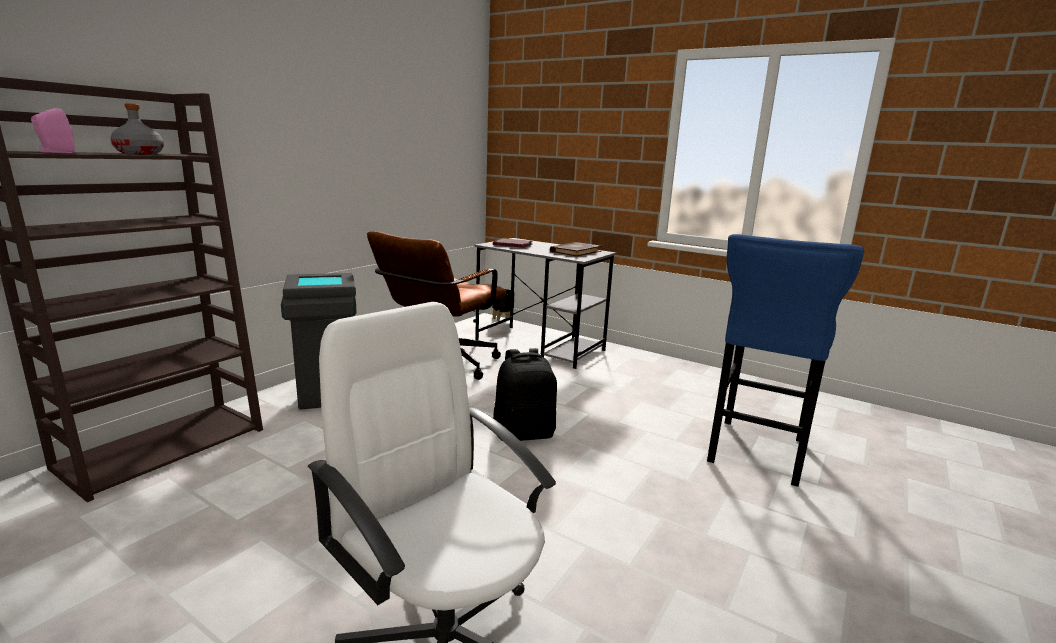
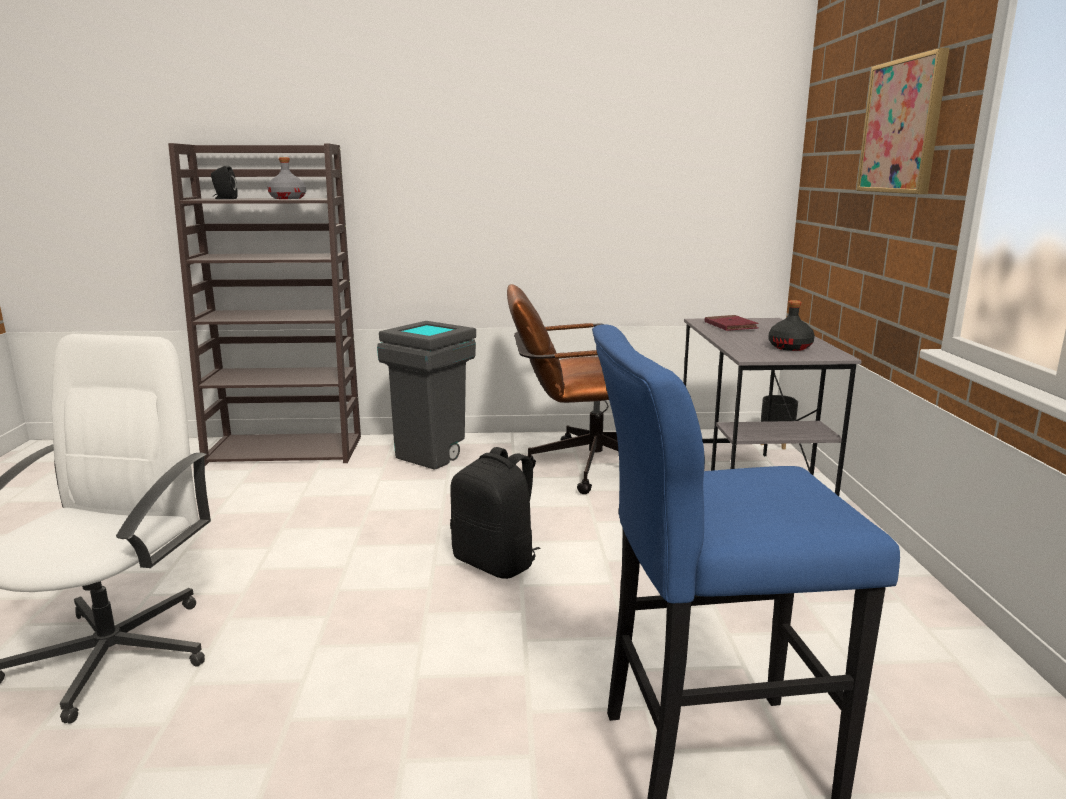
camera: 55 degrees right, 0 degrees up
(55, 152) = (224, 199): pink speaker -> black speaker
(575, 251) = (790, 347): book -> black bottle
(601, 121) = (902, 126): none -> picture

